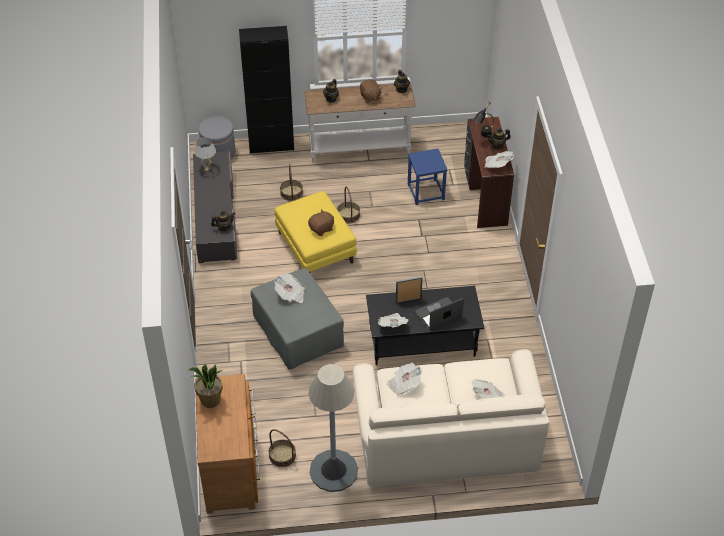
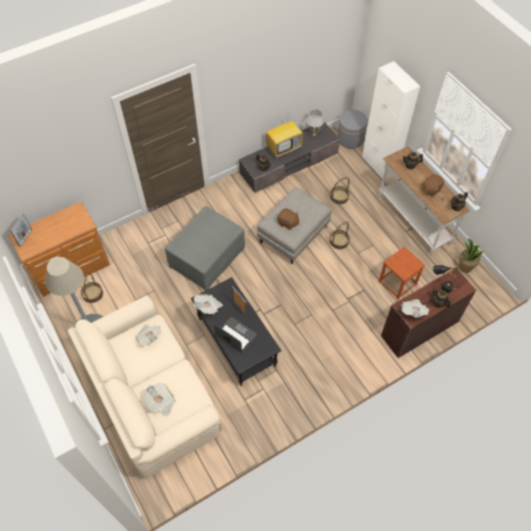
camera: 65 degrees right, 10 degrees up
(208, 200) = (284, 148): none -> television
(210, 400) = (64, 218): potted plant -> potted plant (465, 267)
(216, 446) = (25, 238): none -> picture frame
(271, 145) = (379, 165): black cabinet -> white cabinet
(290, 294) = (208, 229): newspaper -> none
(315, 247) = (293, 234): yellow ottoman -> grey ottoman
(425, 192) = (397, 283): blue stool -> brown stool

